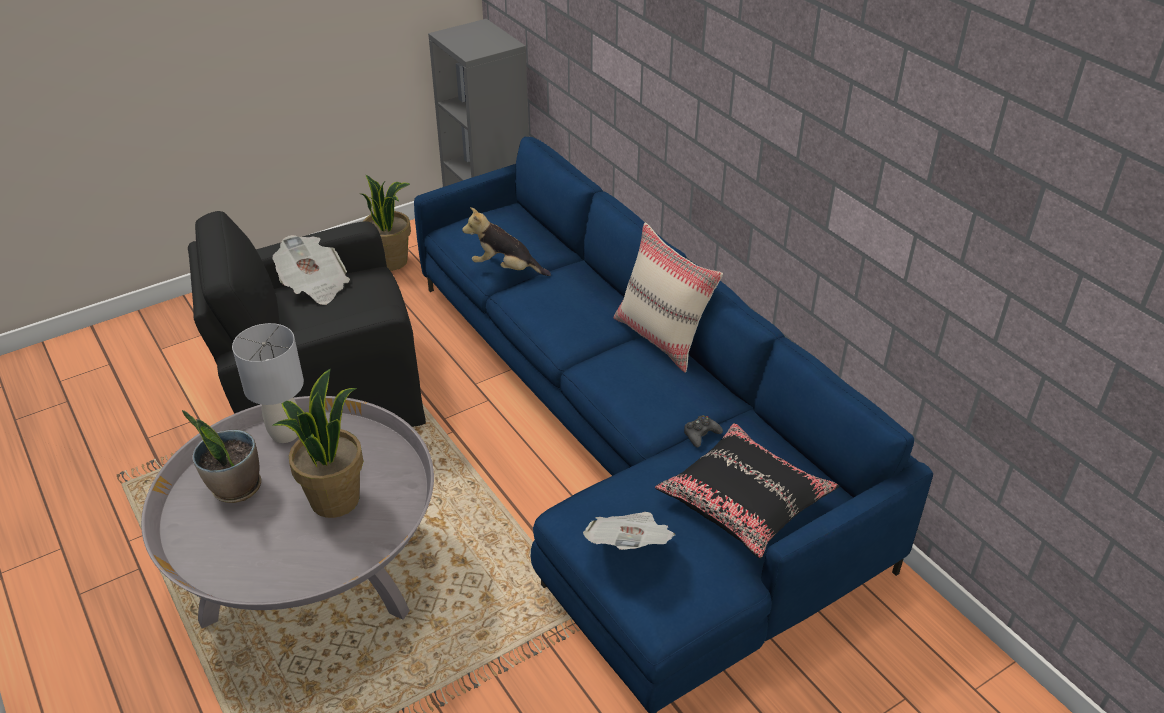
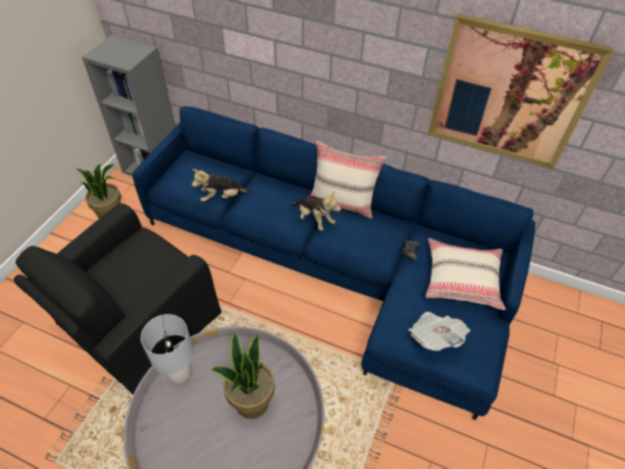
camera: 35 degrees left, 10 degrees up
(235, 488) = (181, 432): potted plant -> none
(314, 285) = (110, 262): newspaper -> none
(600, 339) = (314, 219): none -> plush toy
(745, 501) = (462, 279): black pillow -> beige pillow
(896, 214) = (509, 94): none -> picture

